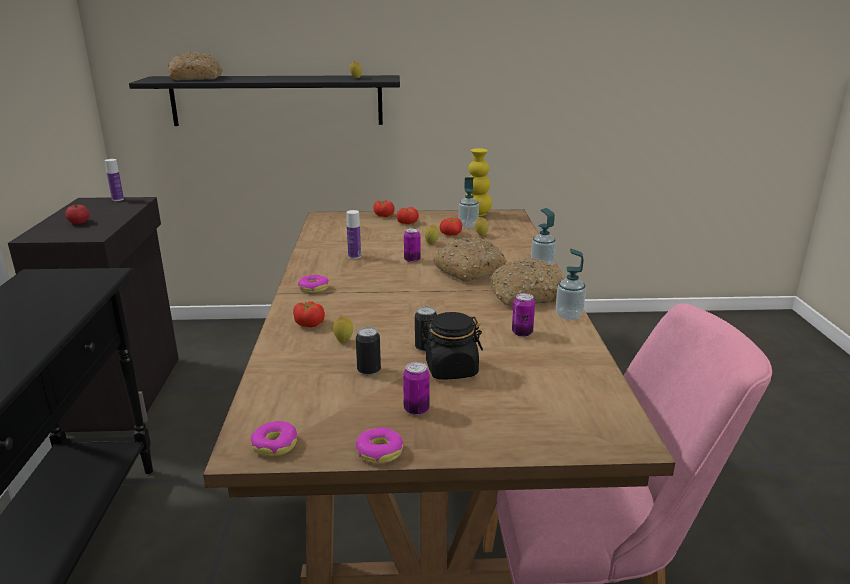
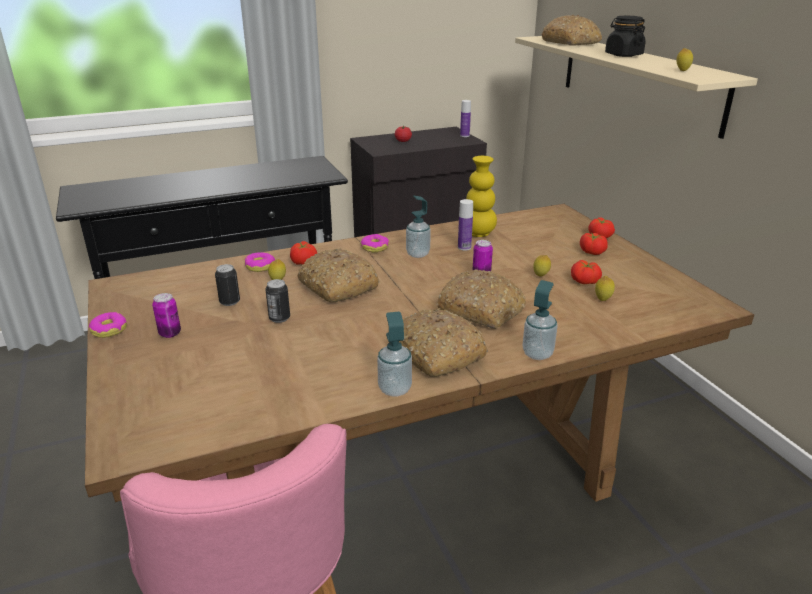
camera: 70 degrees right, 5 degrees up
(275, 445) = (119, 292): donut -> donut (260, 266)
(277, 100) = (638, 81): black shelf -> beige shelf
(382, 315) = (337, 286): none -> bread
(451, 369) = (241, 337): black jar -> black jar (623, 55)
(468, 225) = (628, 286): soap dispenser -> soap dispenser (418, 254)
(477, 214) = (679, 285): yellow vase -> yellow vase (478, 233)
(522, 333) = (333, 364): can -> none

